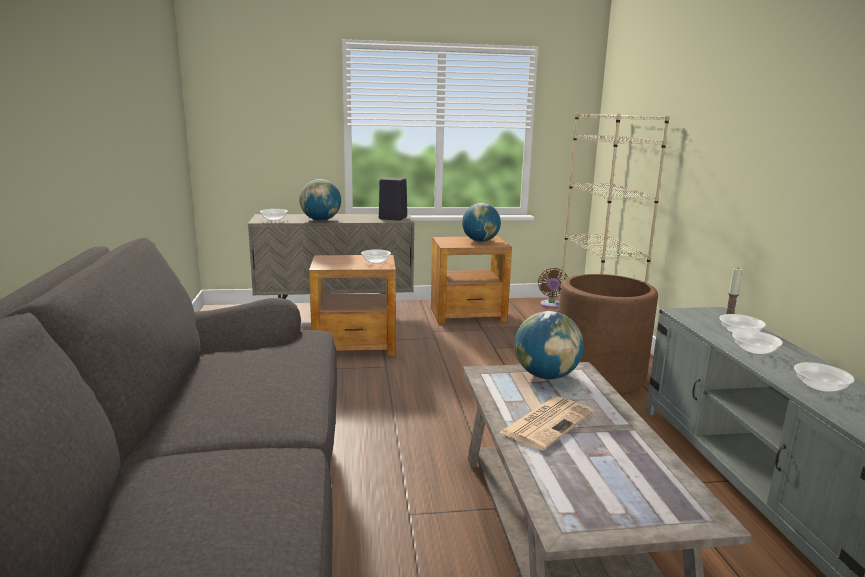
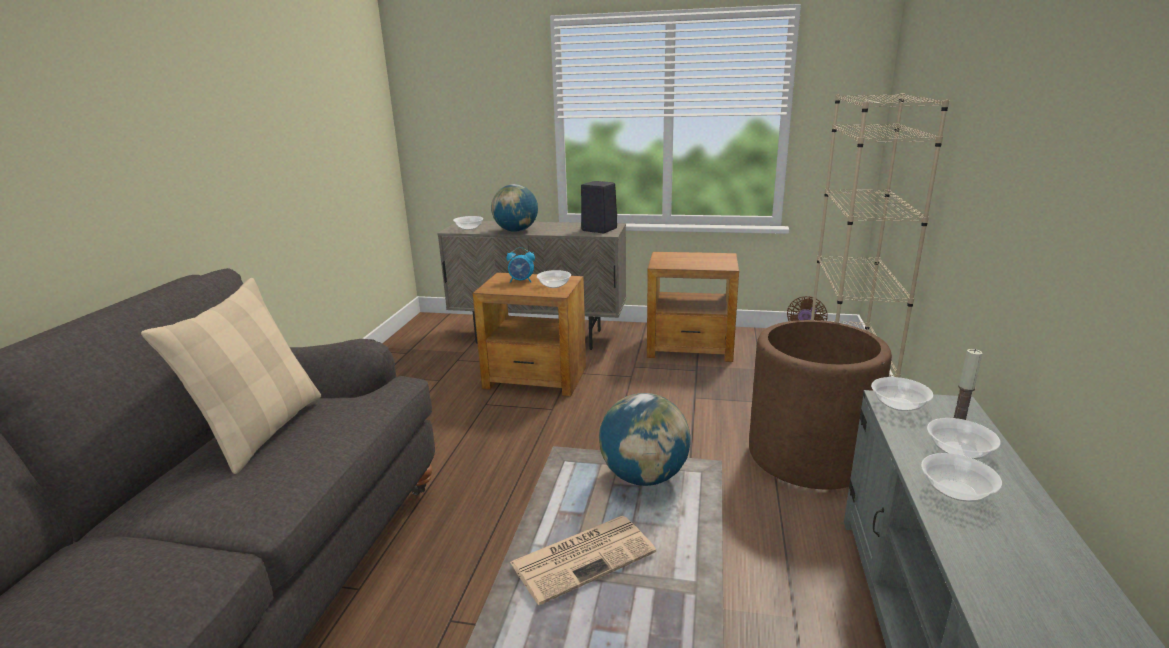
camera: 20 degrees right, 5 degrees up
(233, 370) = (262, 430): none -> beige pillow
(344, 260) = (521, 281): none -> alarm clock
(480, 241) = (705, 260): globe -> none
(819, 387) = (1020, 587): bowl -> bowl (898, 405)

